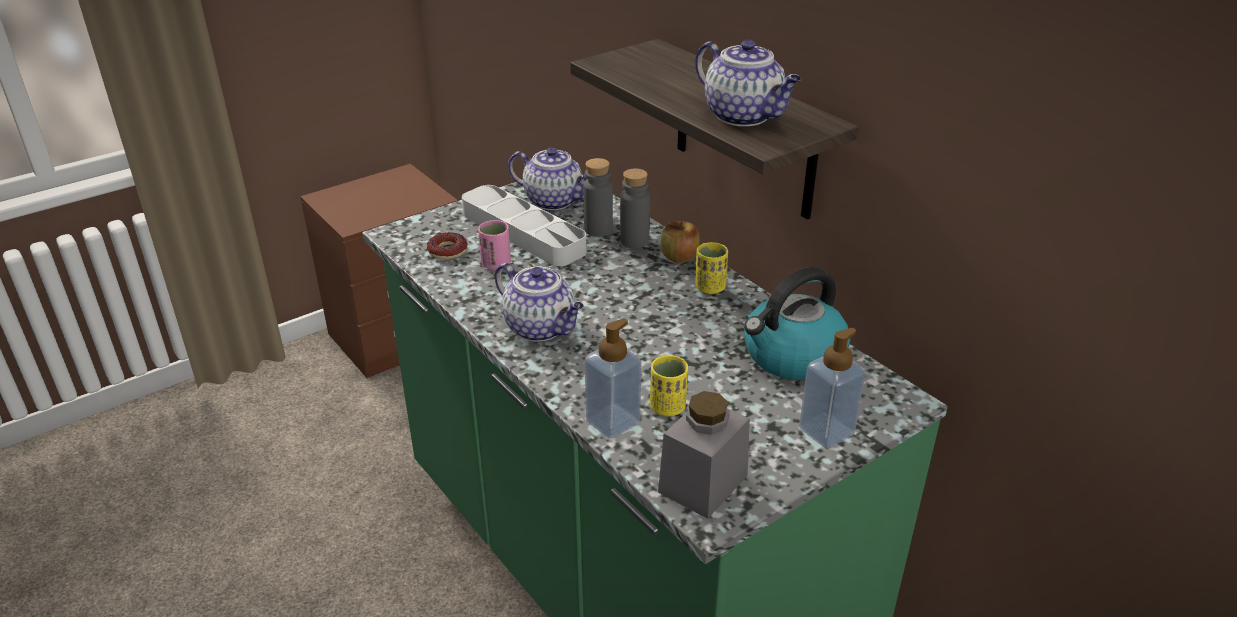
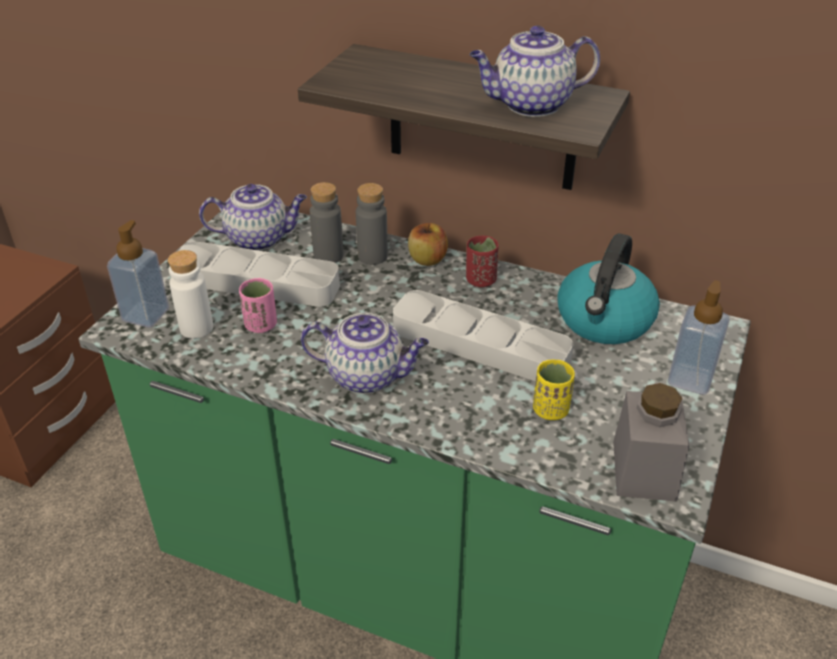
camera: 30 degrees left, 5 degrees up
(447, 251) = (196, 328): donut -> white bottle
(613, 422) = (518, 445): soap dispenser -> soap dispenser (146, 315)
(657, 336) = (479, 344): none -> grey tray
(710, 287) = (480, 280): yellow cup -> red cup
(744, 116) = (530, 105): teapot -> teapot turned 150 degrees clockwise

